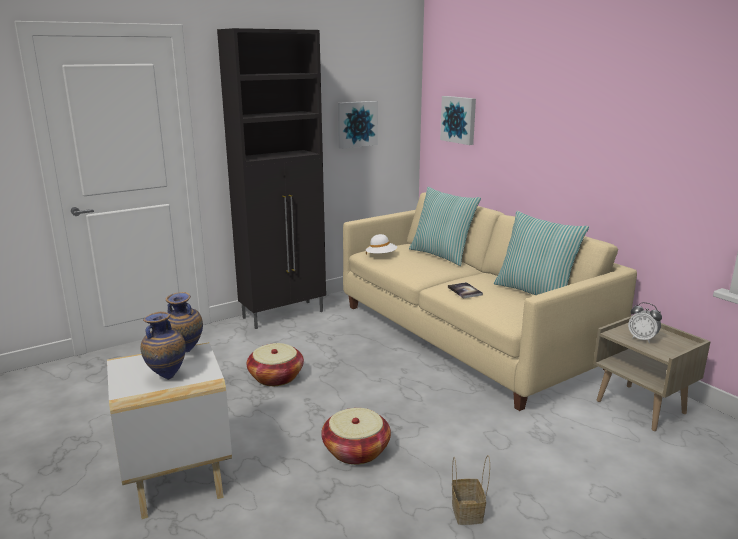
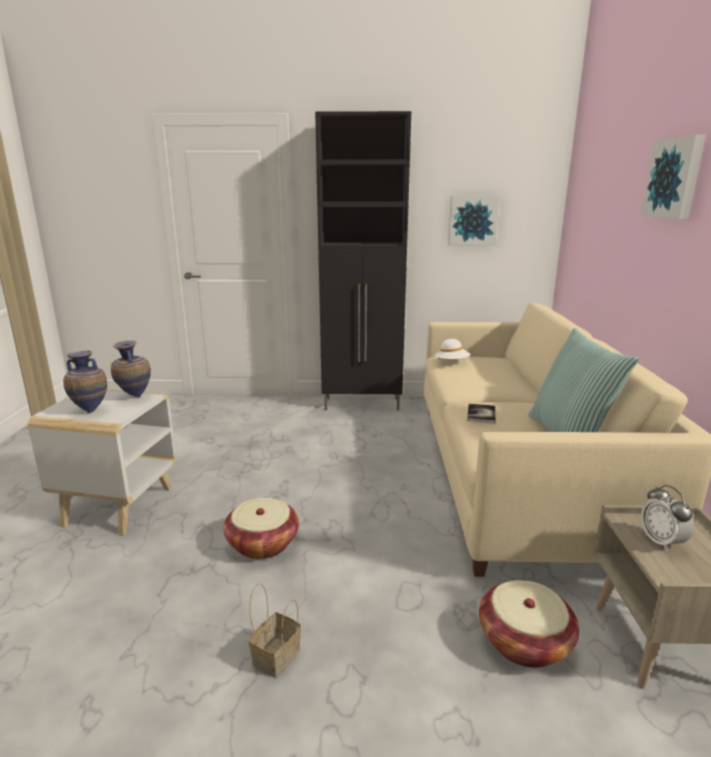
camera: 35 degrees right, 0 degrees up
(276, 377) = (287, 454): basket -> basket (524, 642)
(442, 255) = (517, 374): pillow -> none
(459, 119) = (588, 218): picture -> picture (675, 178)

